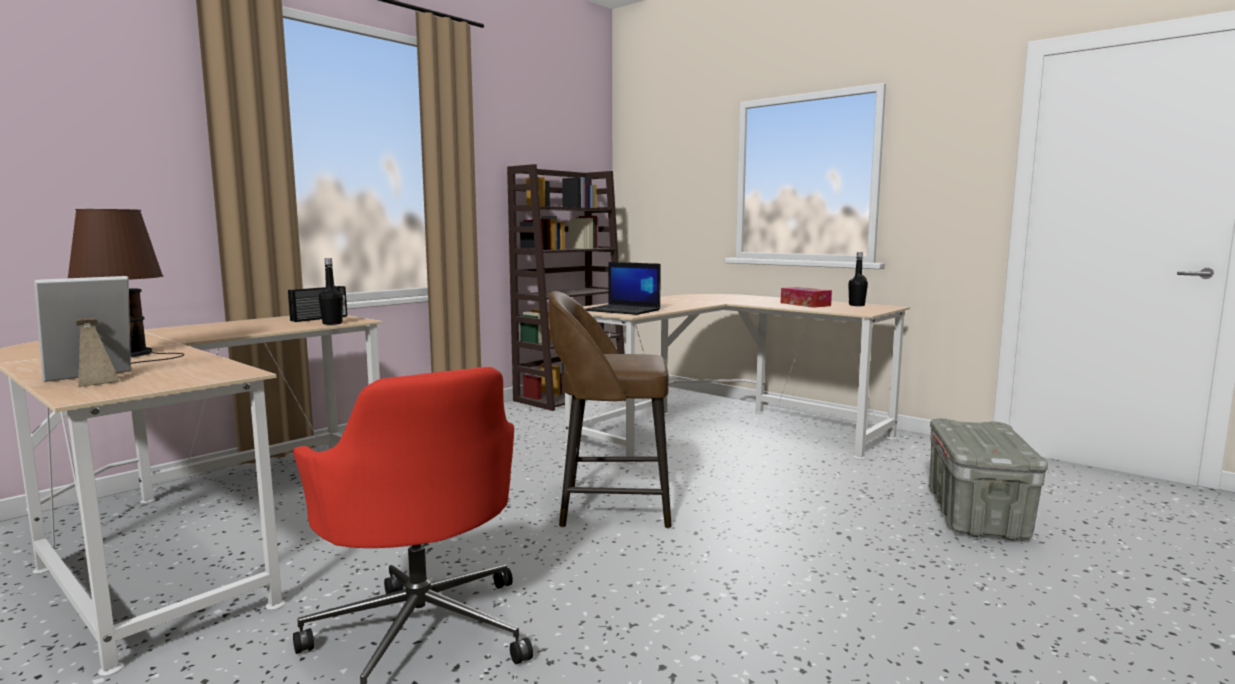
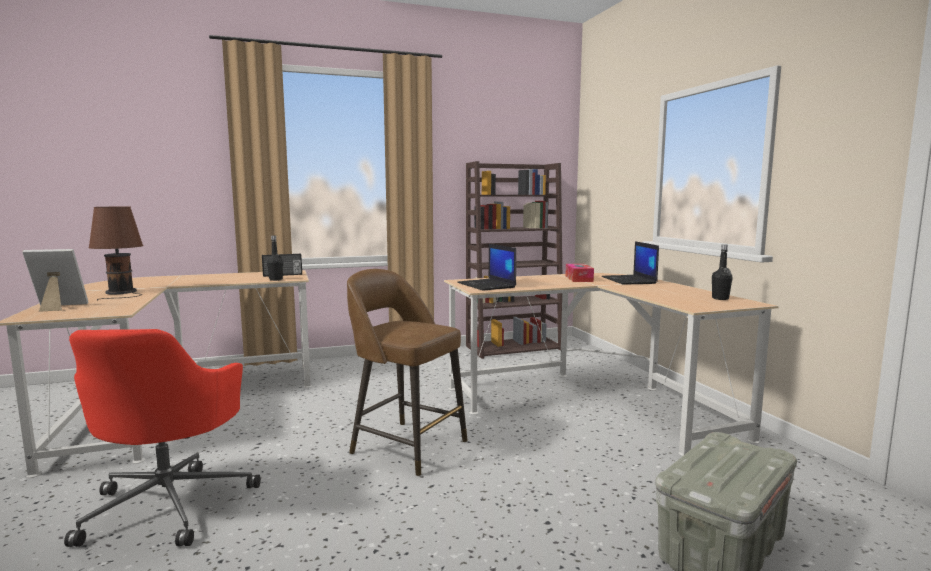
camera: 30 degrees right, 0 degrees up
(740, 298) = (629, 280): none -> laptop
(805, 304) = (668, 293): tissue box -> tissue box (579, 278)

